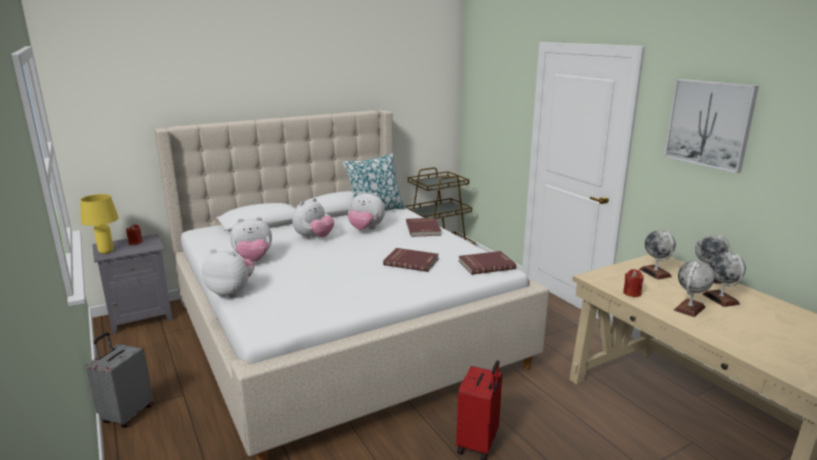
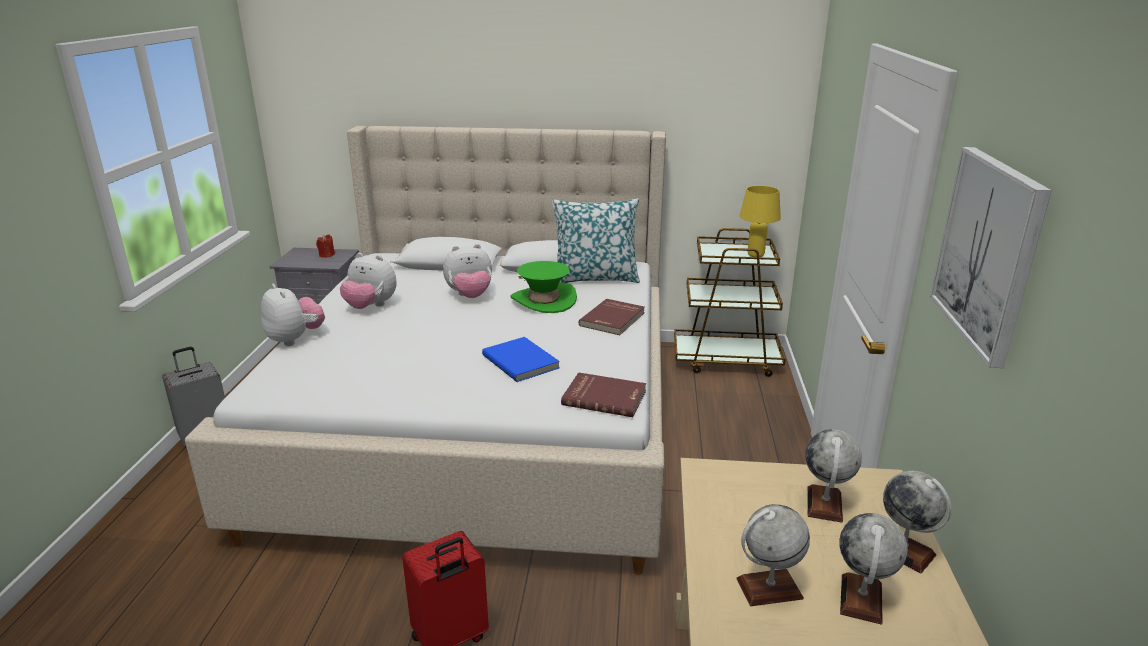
camera: 35 degrees right, 5 degrees up
(106, 251) = (291, 259): yellow table lamp -> yellow table lamp (756, 255)
(366, 229) = (543, 300): plush toy -> green hat
(411, 261) = (521, 361): red book -> blue book
(632, 293) = (720, 521): red candle -> none

